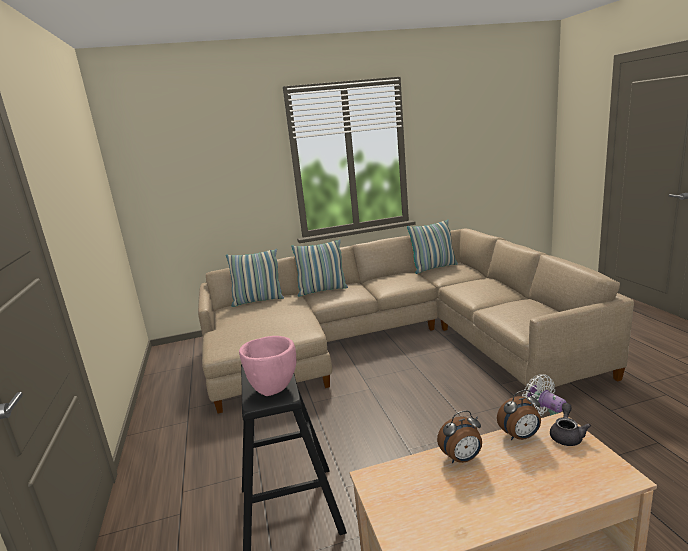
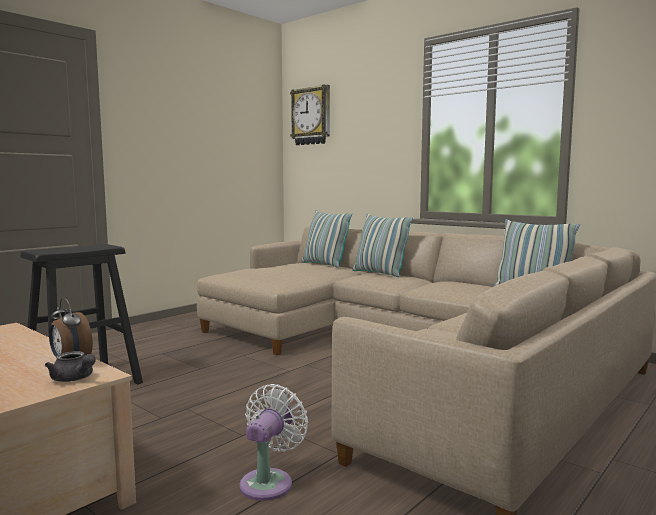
camera: 55 degrees right, 10 degrees down
(154, 158) = (311, 116): none -> wall clock
(273, 387) = (59, 250): pink bowl -> none
(462, 459) = (30, 347): alarm clock -> none
(566, 435) = (74, 379): grey teapot -> grey teapot turned 45 degrees clockwise

